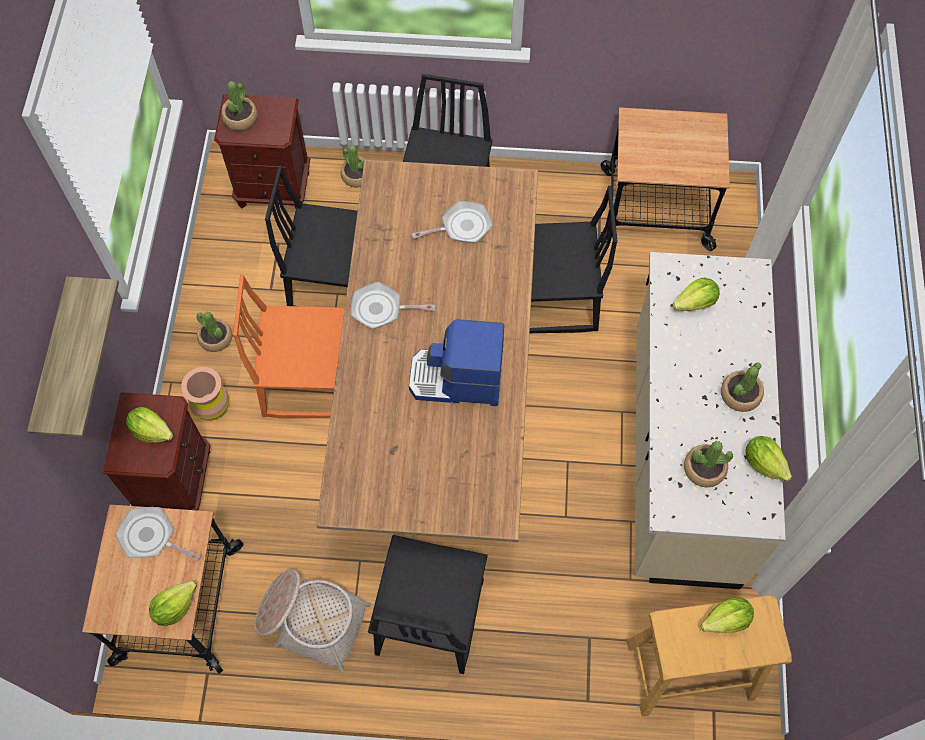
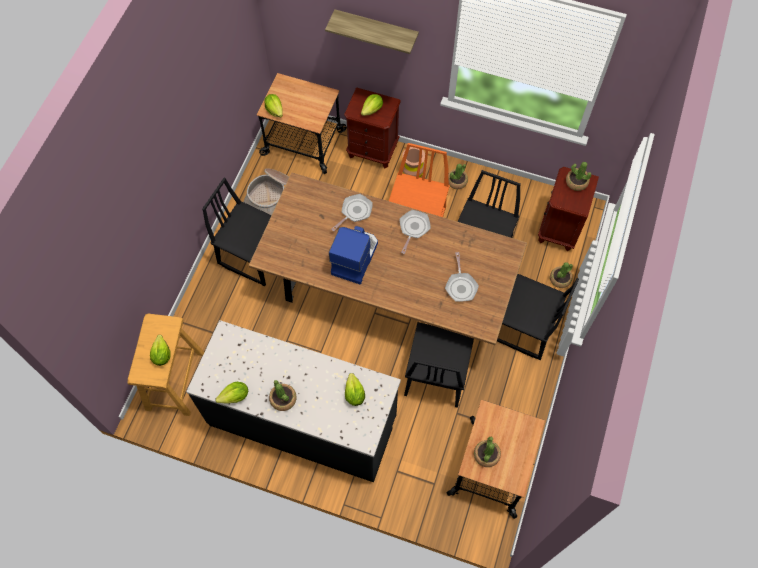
camera: 105 degrees right, 0 degrees up
(151, 537) = (315, 105): frying pan -> frying pan (355, 212)
(681, 455) = (303, 420): beige counter -> black counter
(704, 469) = (243, 361): potted plant -> potted plant (486, 455)

